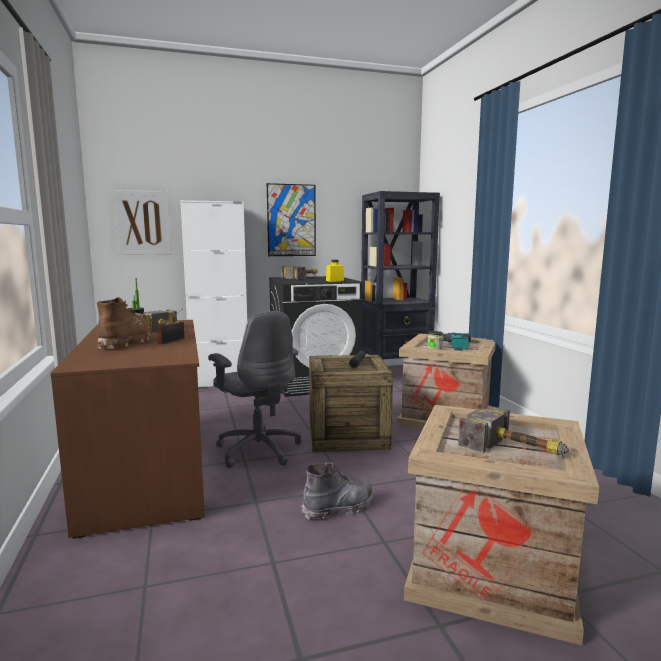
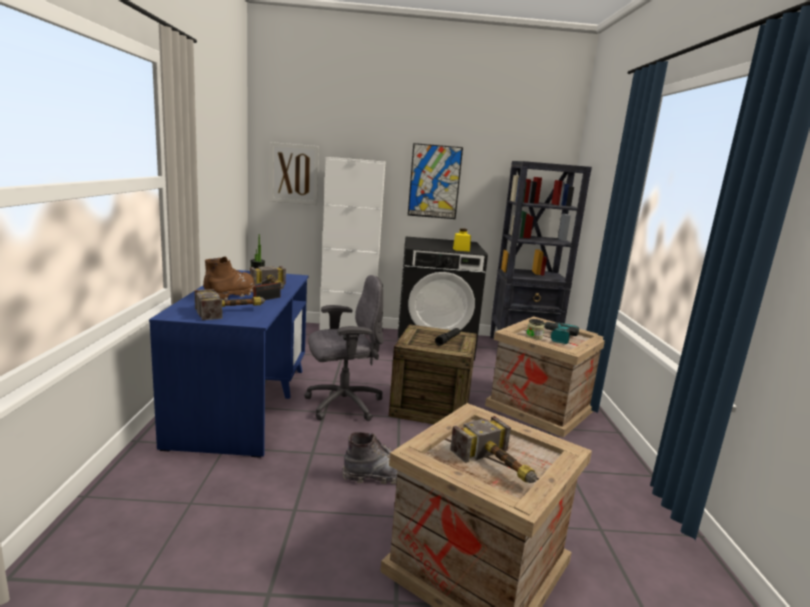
camera: 15 degrees right, 5 degrees up
(147, 469) = (243, 403): brown desk -> blue desk
(258, 450) = (342, 404): grey office chair -> grey office chair turned 90 degrees counterclockwise
(303, 277) = (437, 240): hammer -> hammer (232, 311)

